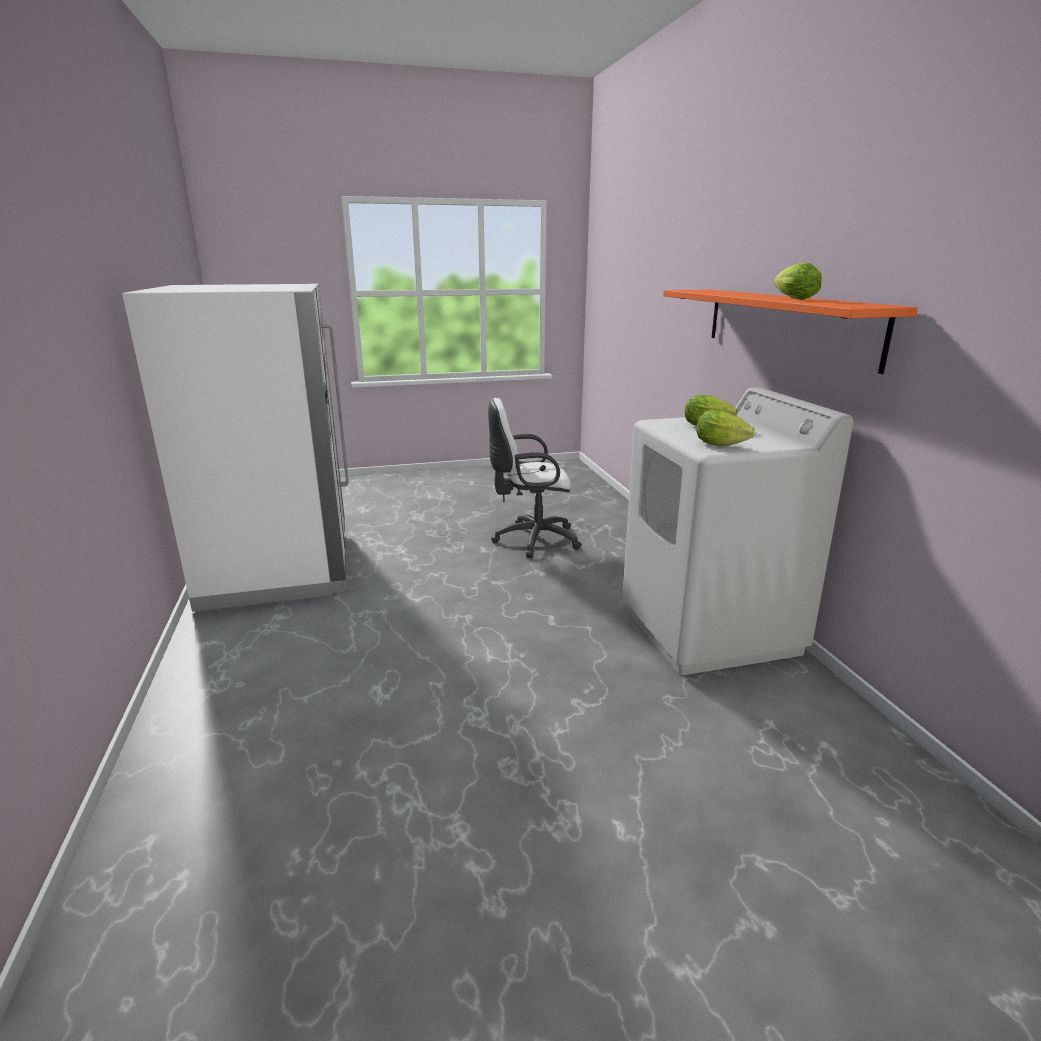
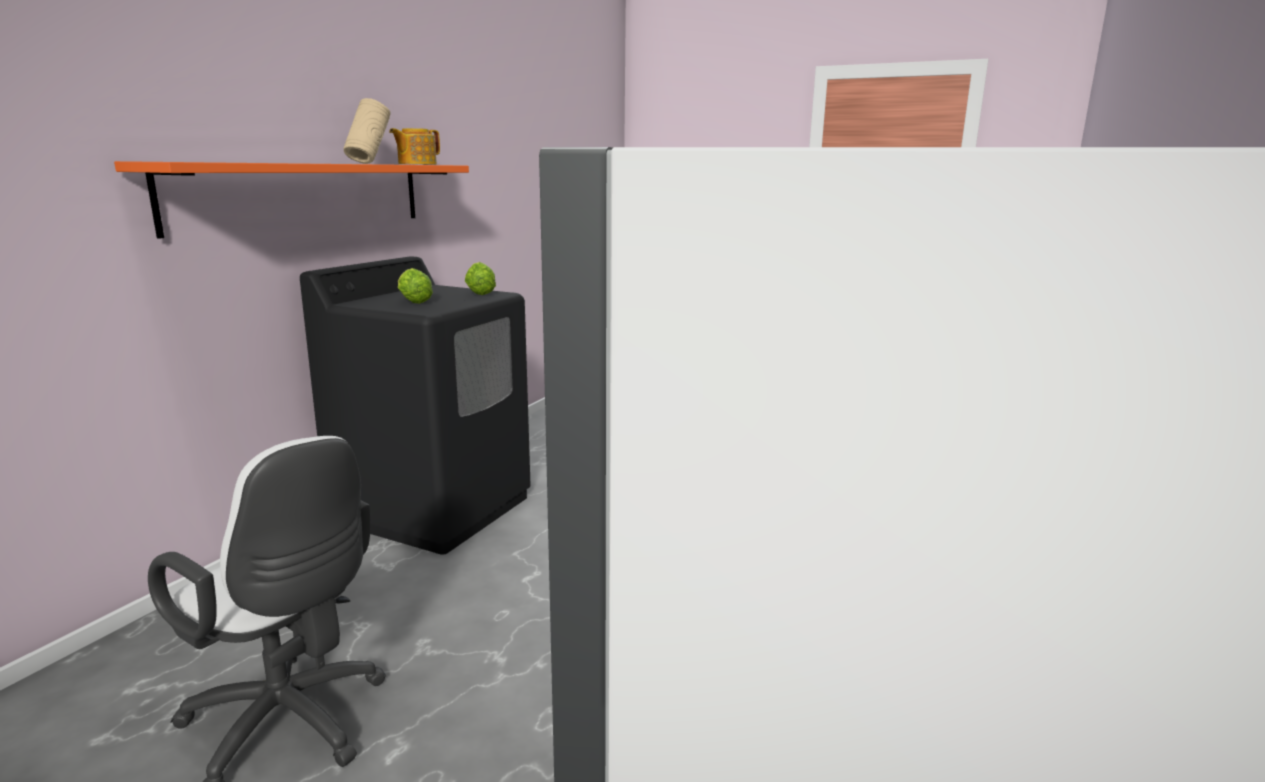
camera: 140 degrees left, 5 degrees down
(709, 630) = (434, 508): white washing machine -> black washing machine
(792, 299) = (369, 163): lettuce -> beige vase
(853, 303) = (416, 164): none -> teapot

